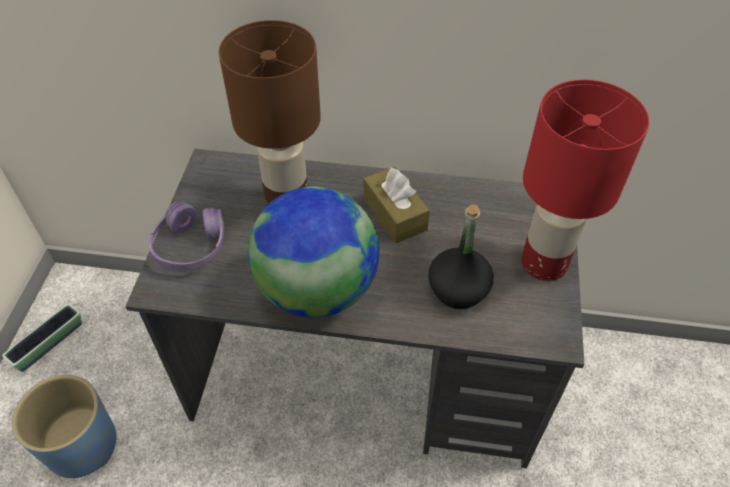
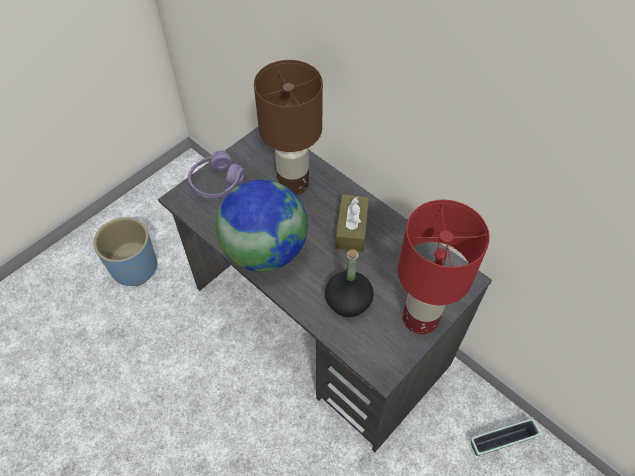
camera: 35 degrees right, 5 degrees up
(49, 344) = (156, 197): planter -> planter (501, 441)

